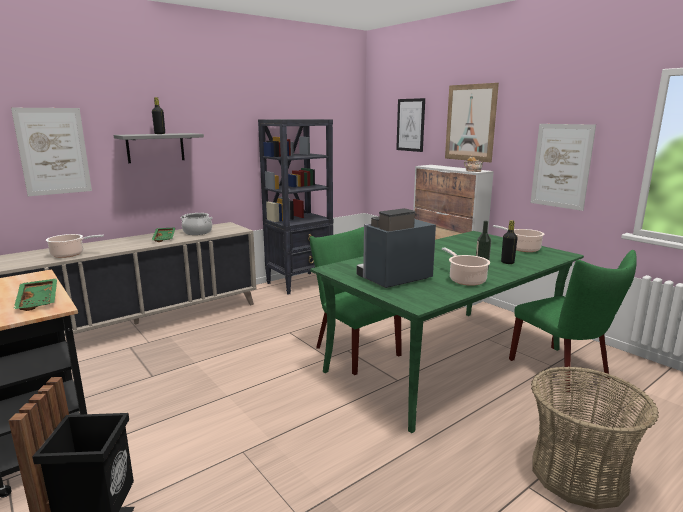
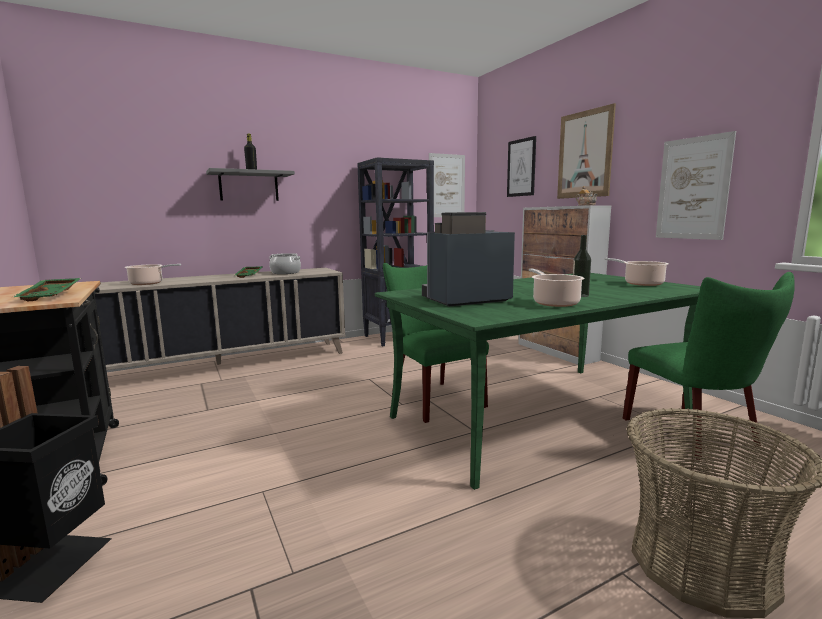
camera: 10 degrees right, 5 degrees down
(53, 151) = (145, 184): picture -> picture (446, 186)
(507, 262) = (616, 292): black bottle -> none

